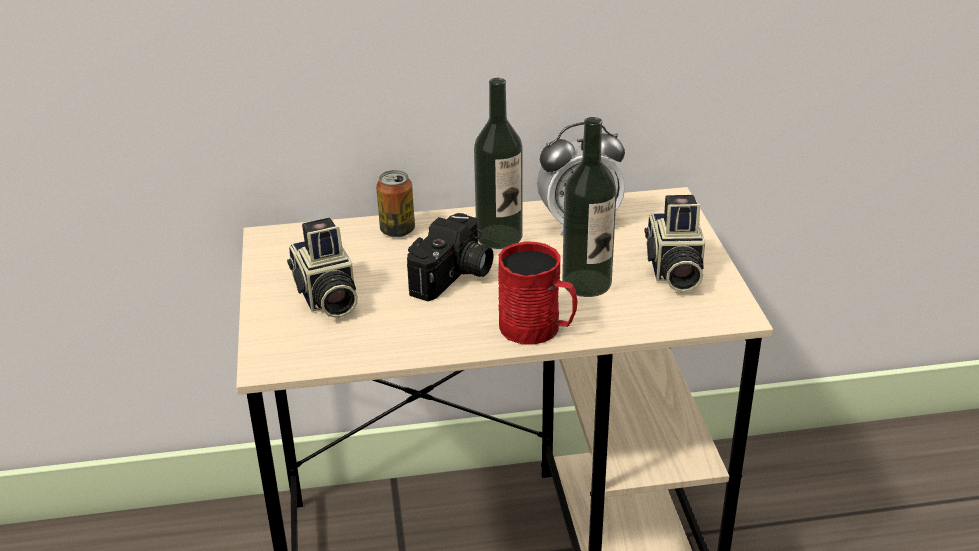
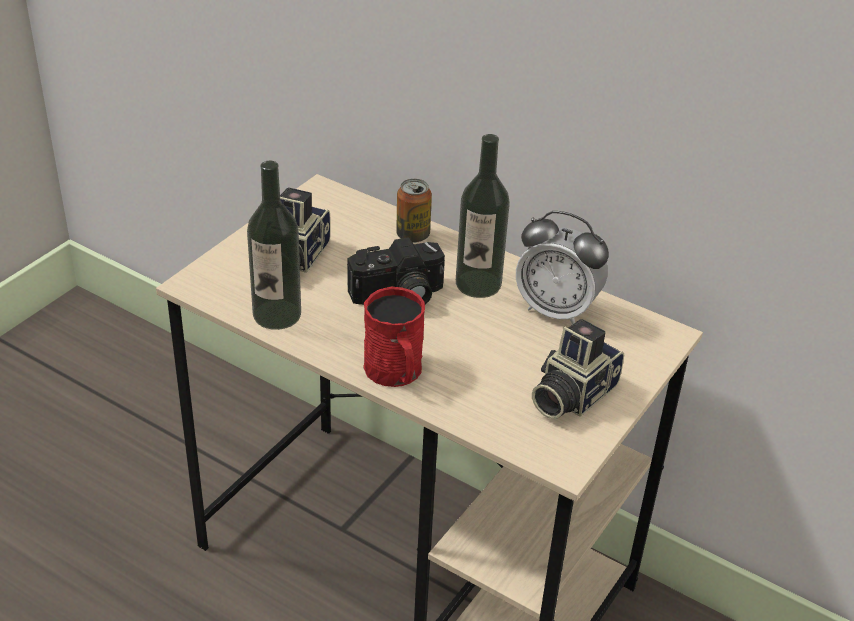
camera: 40 degrees right, 5 degrees up
(586, 283) = (486, 361): bottle -> bottle (277, 314)

